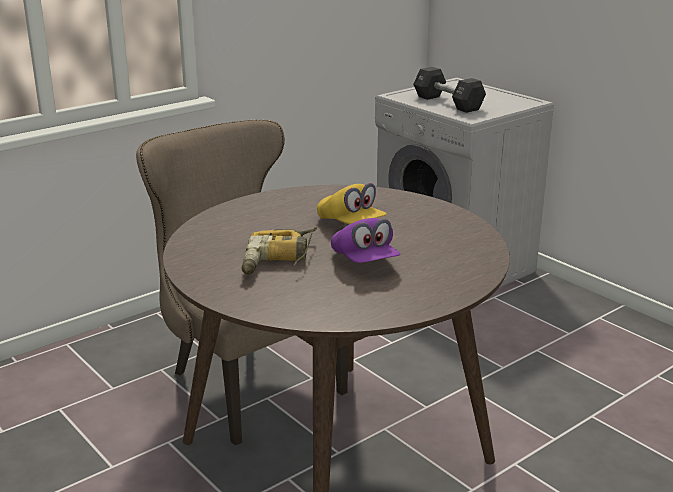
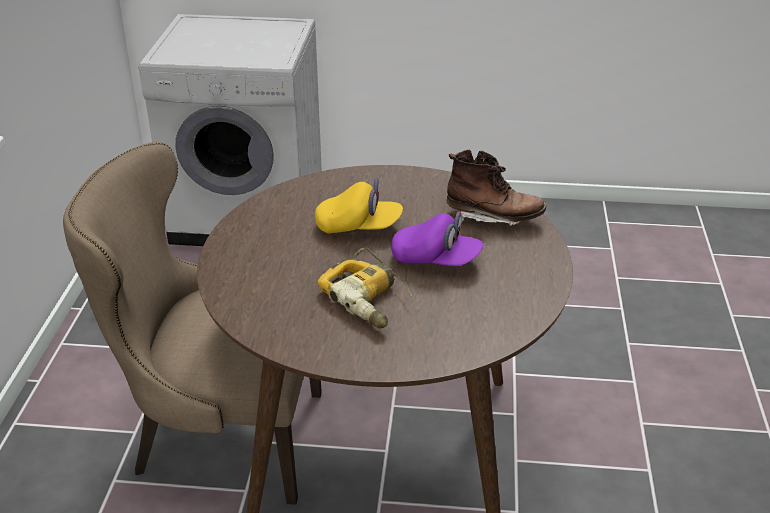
camera: 45 degrees left, 10 degrees up
(448, 103) = (226, 50): black dumbbell -> none
(460, 257) = (493, 217): none -> brown boot

